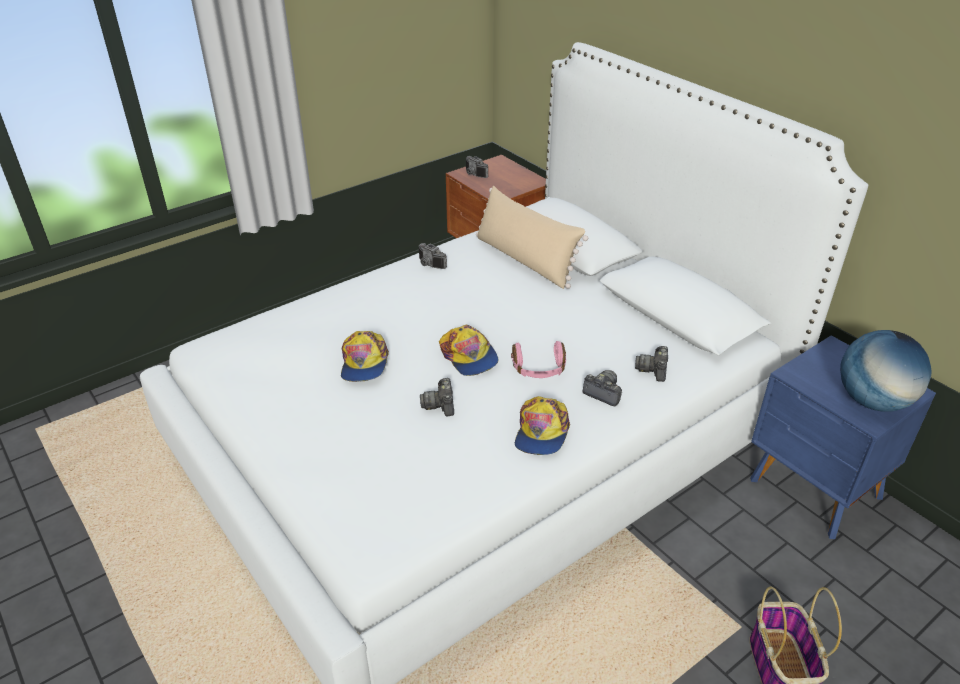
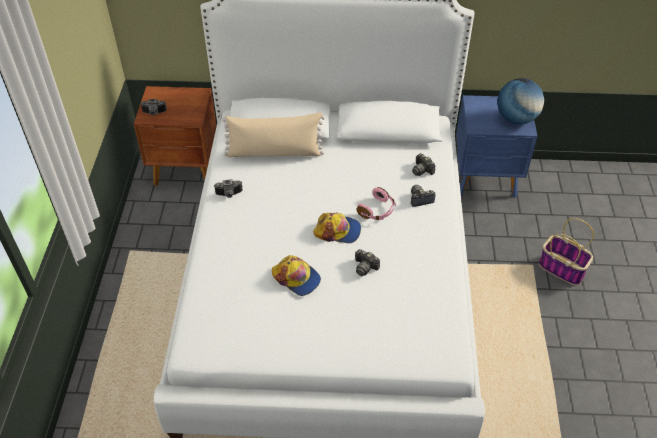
camera: 50 degrees left, 10 degrees up
(541, 432) = (425, 241): cap -> none

